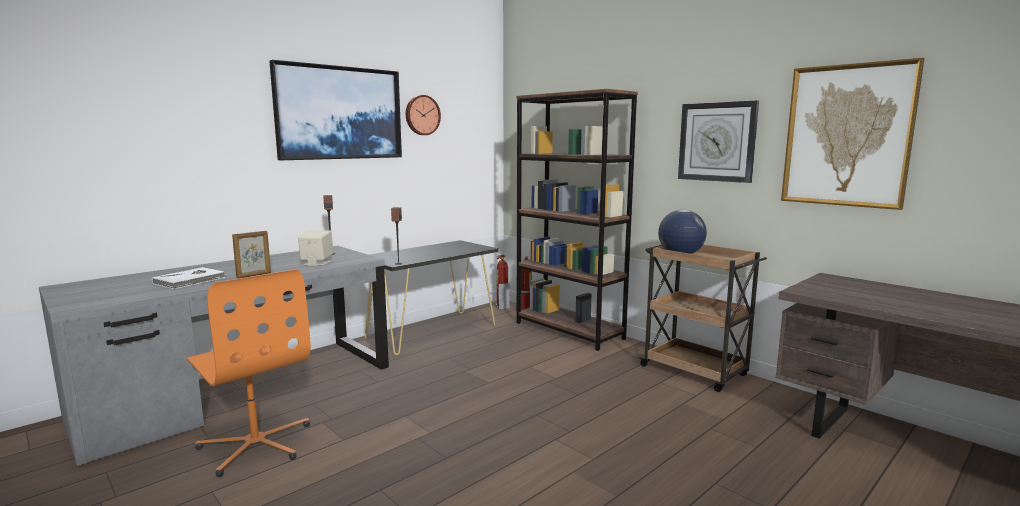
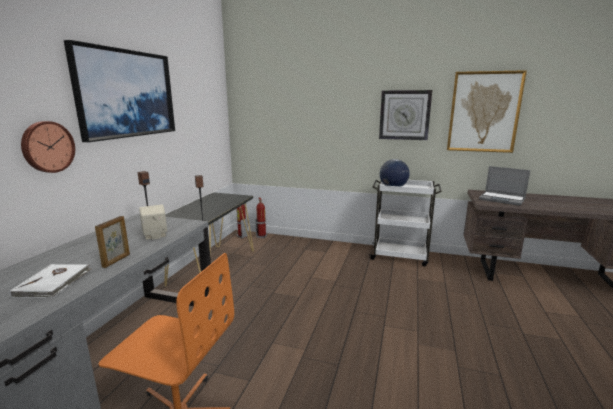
camera: 30 degrees left, 5 degrees up
(422, 115) = (182, 94): wall clock -> wall clock (47, 147)
(569, 330) = (305, 245): brown bookcase -> none
(695, 371) = (400, 256): brown cart -> white cart
(852, 291) = (502, 199): none -> laptop

